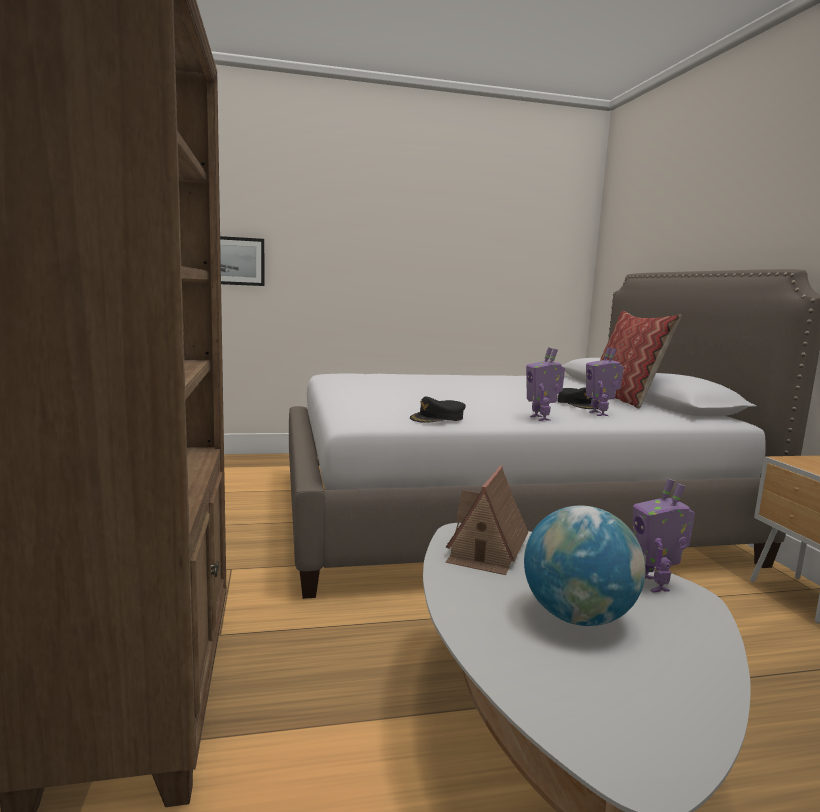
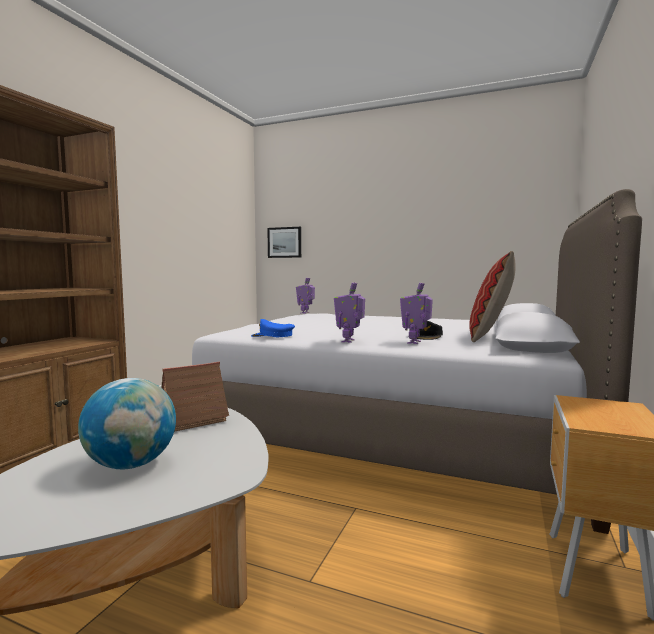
camera: 35 degrees right, 5 degrees down
(438, 418) = (273, 335): black cap -> blue cap
(654, 584) = (232, 464): toy robot -> toy robot (305, 313)

